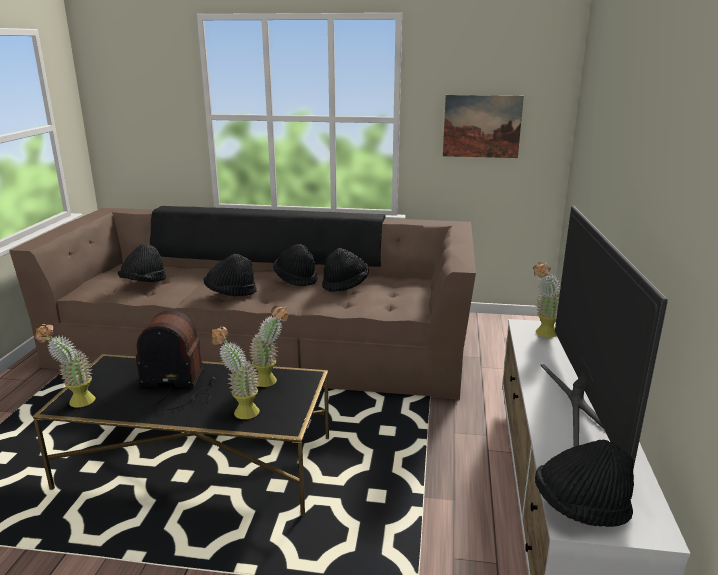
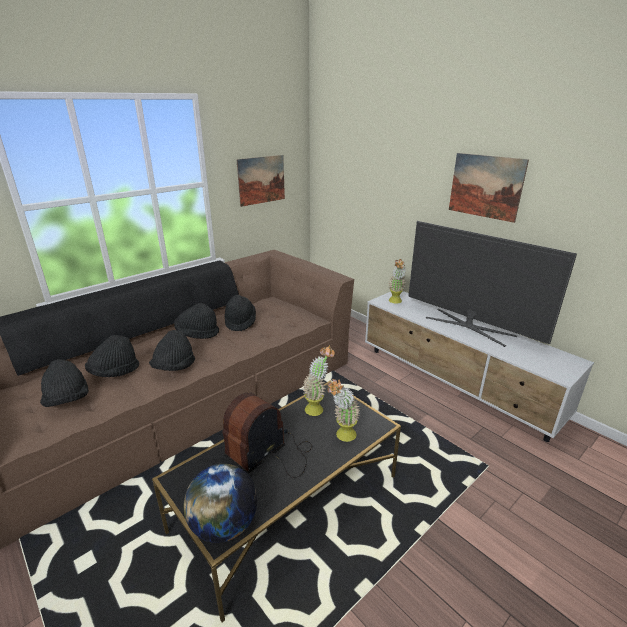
camera: 50 degrees left, 5 degrees up
(75, 403) = (224, 526): potted plant -> globe
(580, 508) = (552, 369): black hat -> black hat (114, 372)
(663, 161) = (485, 186): none -> picture

